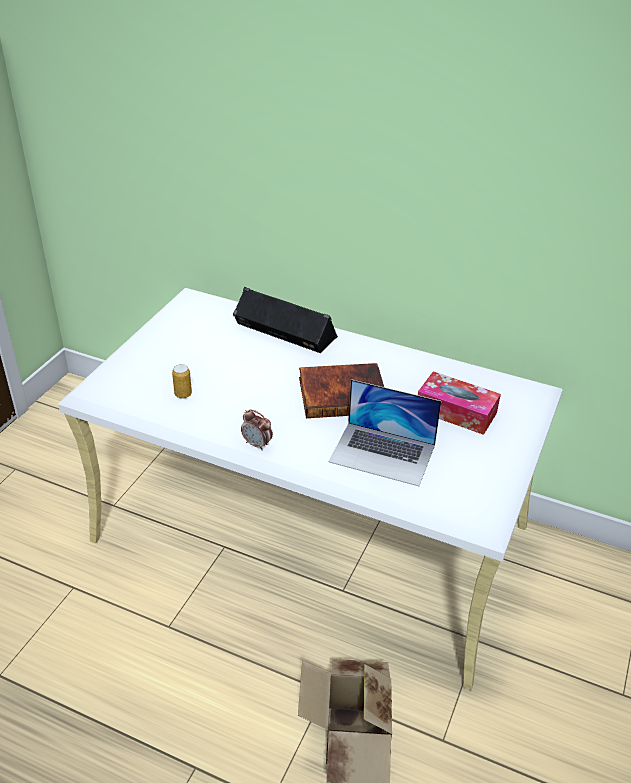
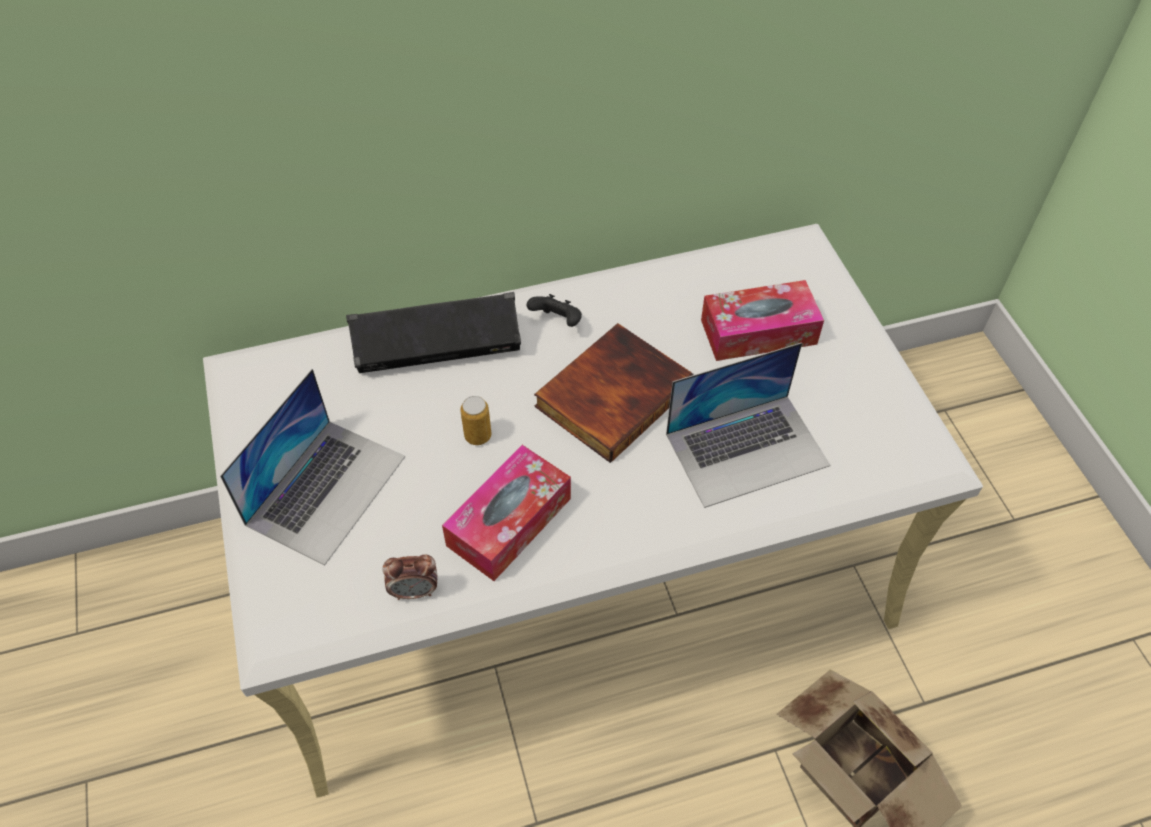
camera: 40 degrees left, 15 degrees up
(171, 356) = (326, 489): none -> laptop
(183, 394) = (416, 540): can -> can (478, 436)
(230, 412) = (509, 522): none -> tissue box
(257, 444) = (597, 546): alarm clock -> alarm clock (415, 591)
(353, 352) = (557, 322): none -> black game controller

